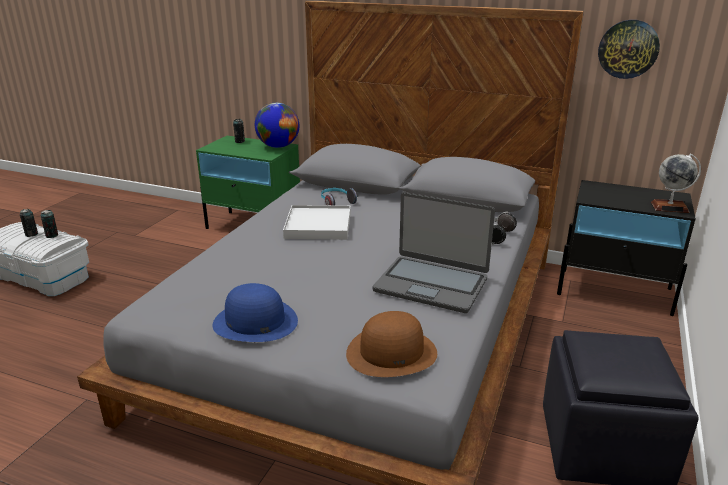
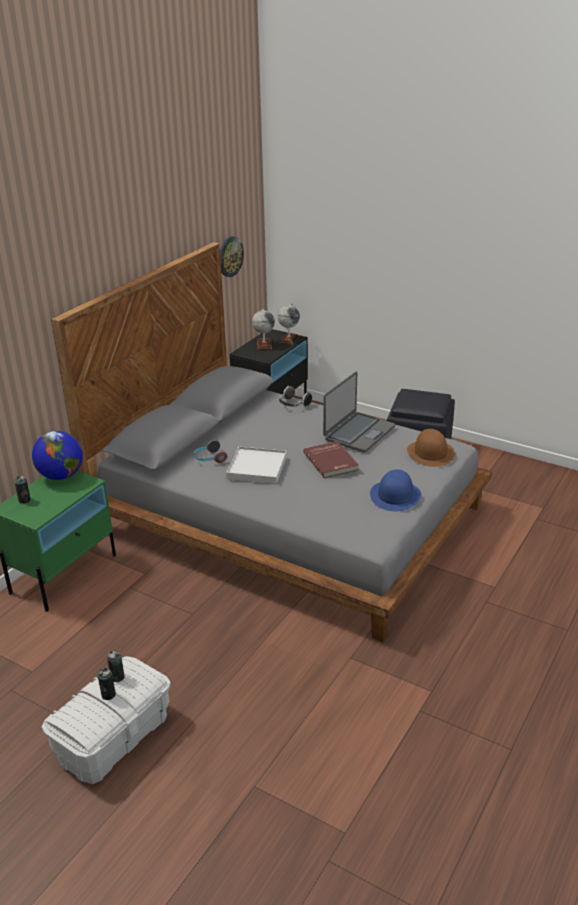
camera: 80 degrees left, 5 degrees up
(340, 267) = (331, 461): none -> red book
(631, 194) = (264, 344): none -> globe

